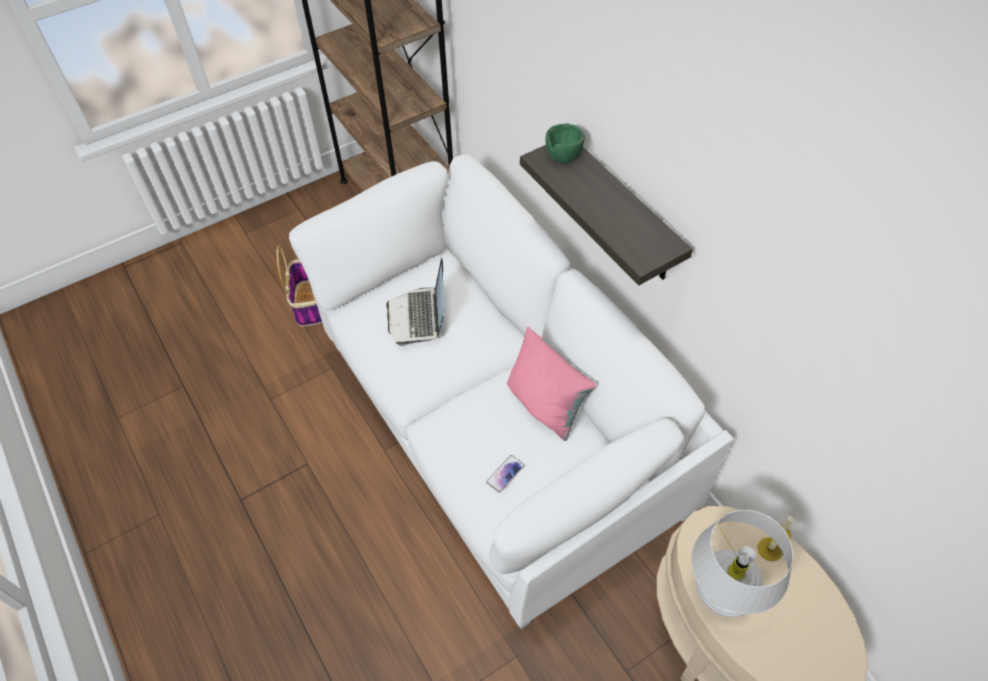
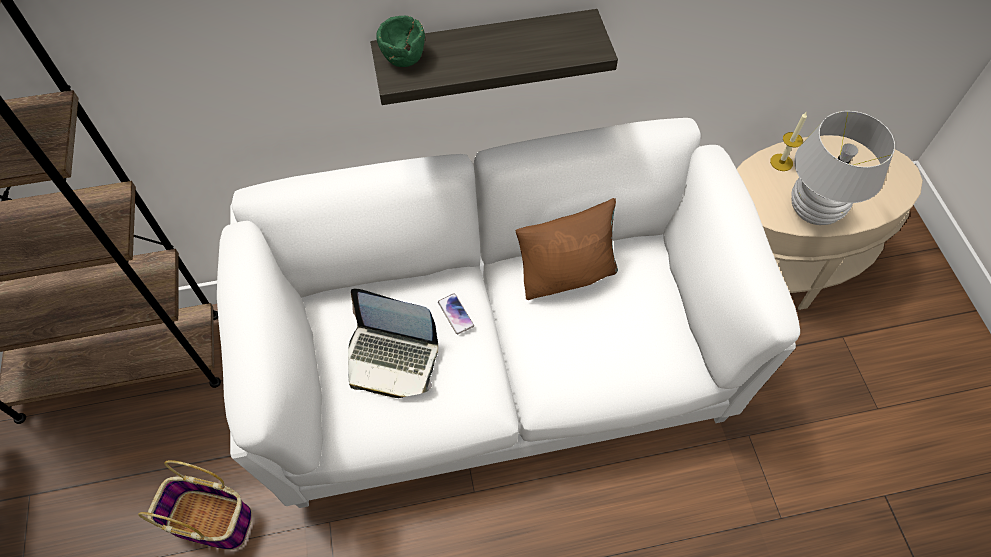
camera: 70 degrees left, 5 degrees up
(505, 474) = (637, 339): phone -> phone (455, 314)
(545, 405) = (567, 274): pink pillow -> brown pillow

